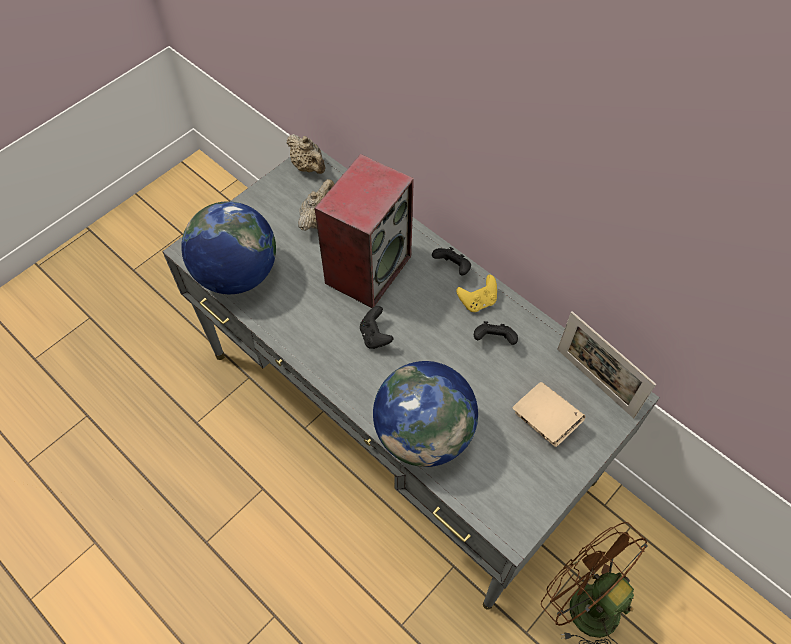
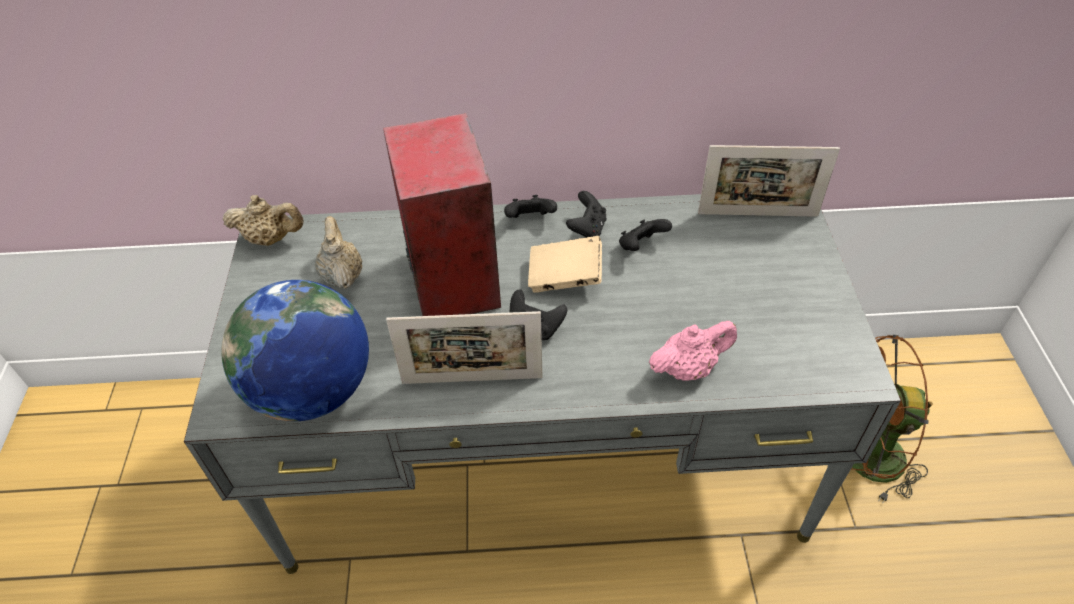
camera: 45 degrees left, 10 degrees down
(311, 336) = (472, 380): none -> picture frame
(424, 434) = (688, 368): globe -> pink teapot
(477, 301) = (587, 229): yellow game controller -> black game controller
(545, 420) = (763, 272): beige book -> beige book (565, 278)

